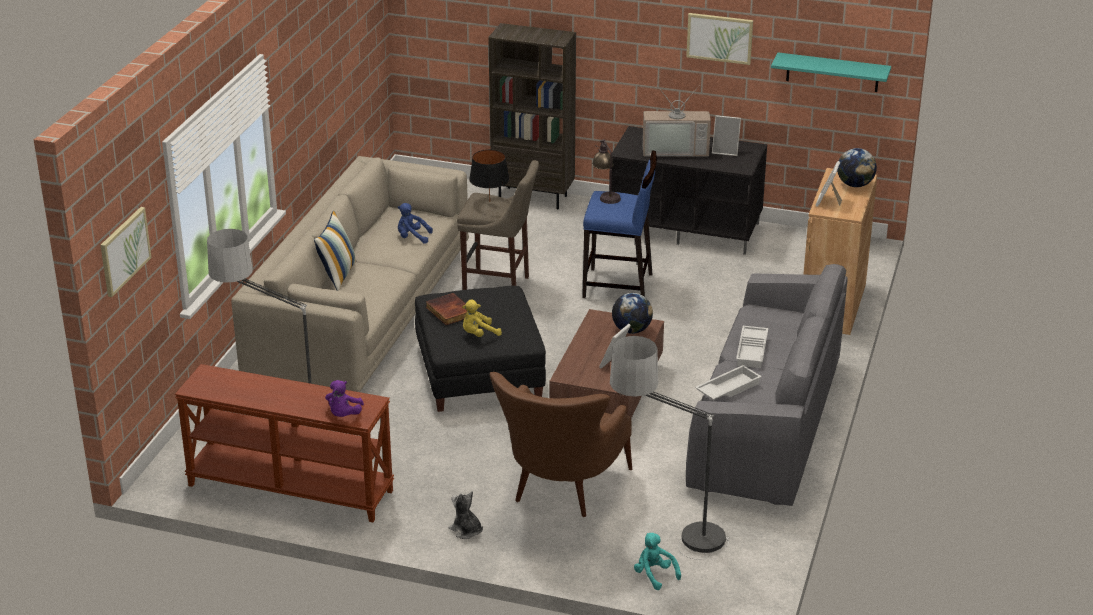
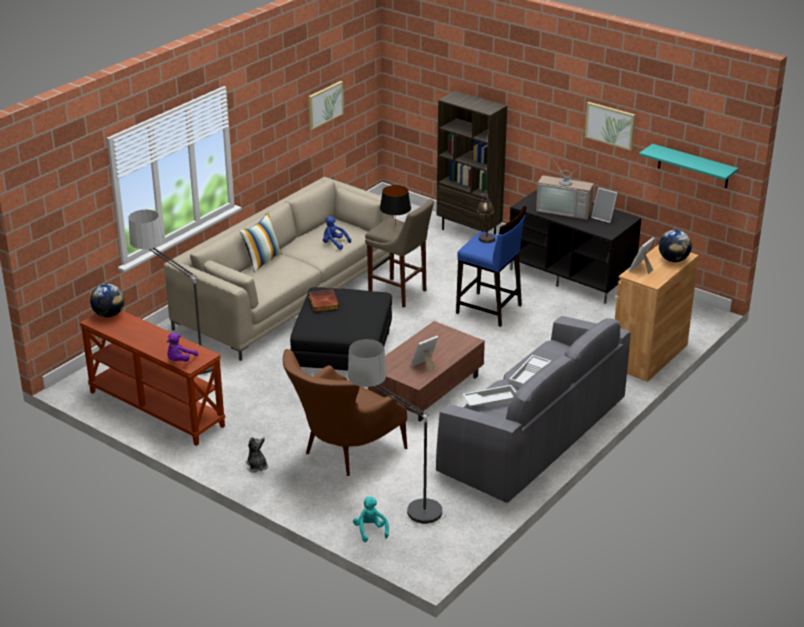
camera: 20 degrees right, 0 degrees up
(124, 251) = (57, 212): picture -> picture (325, 105)
(478, 334) = (333, 323): yellow plush toy -> none
(631, 330) = (454, 342): globe -> globe (109, 314)

